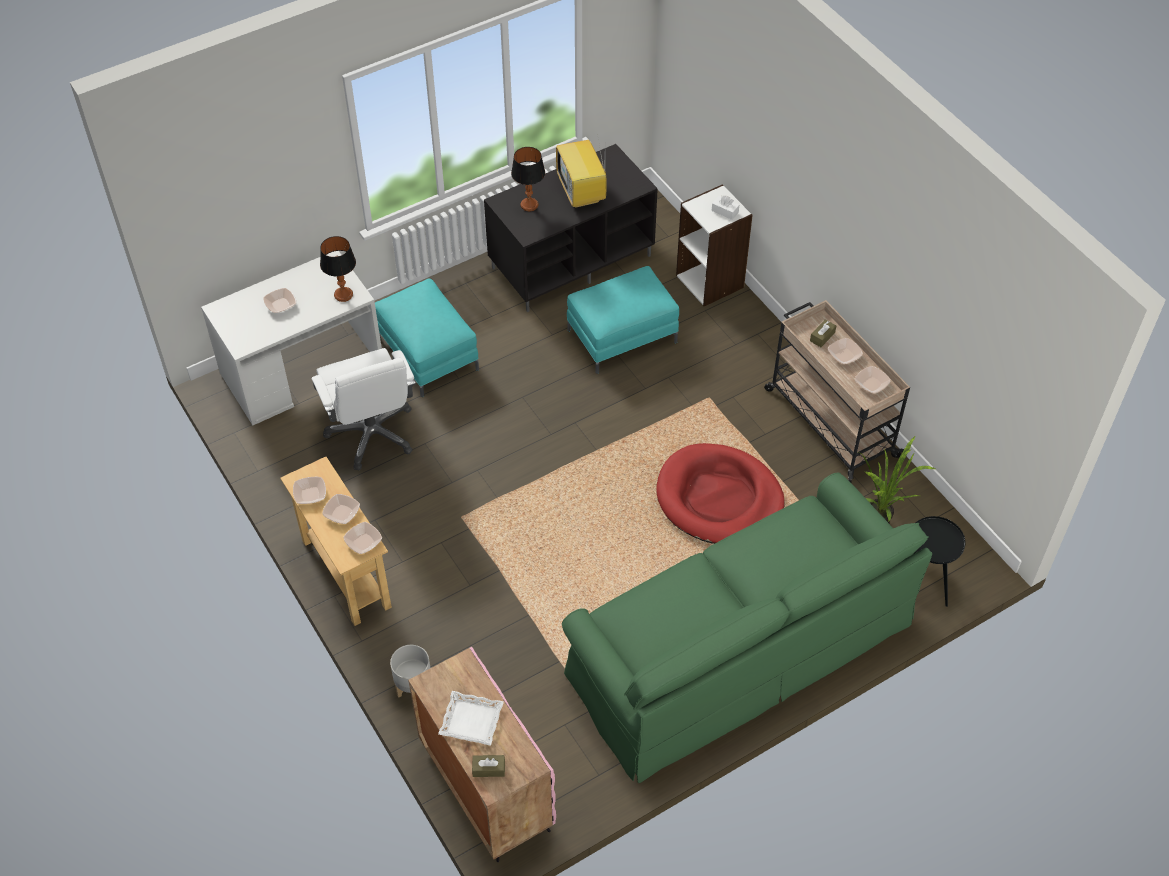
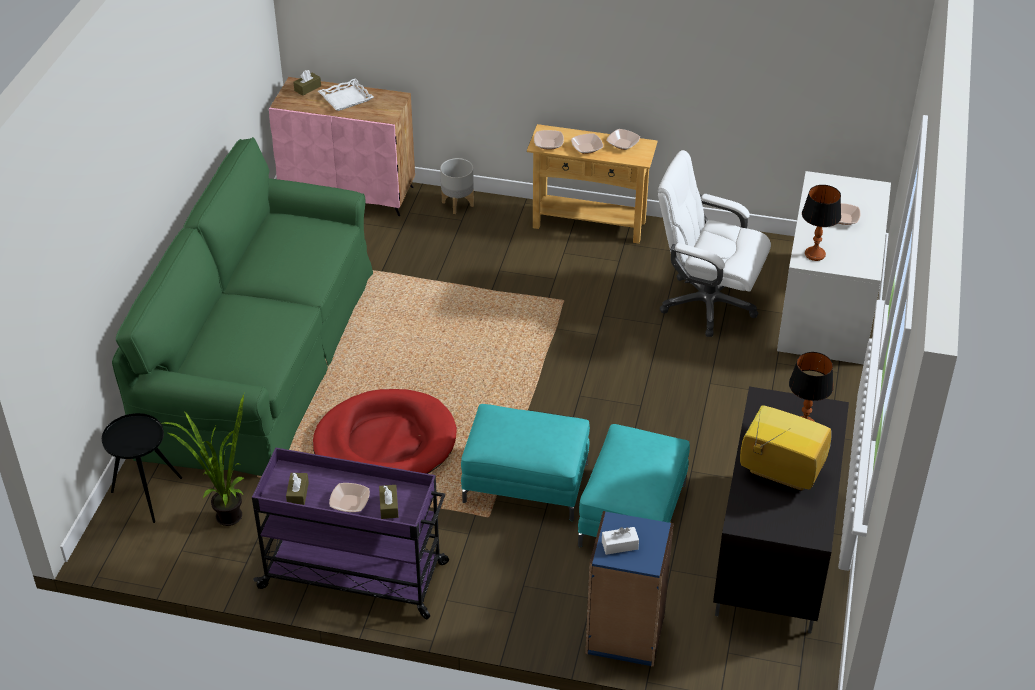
camera: 135 degrees right, 10 degrees down
(427, 353) = (761, 382): turquoise ottoman -> turquoise ottoman (525, 483)
(710, 281) = (625, 634): white bookcase -> blue bookcase
(829, 421) = (356, 575): beige cart -> purple cart
(871, 384) = (298, 494): bowl -> brown tissue box

